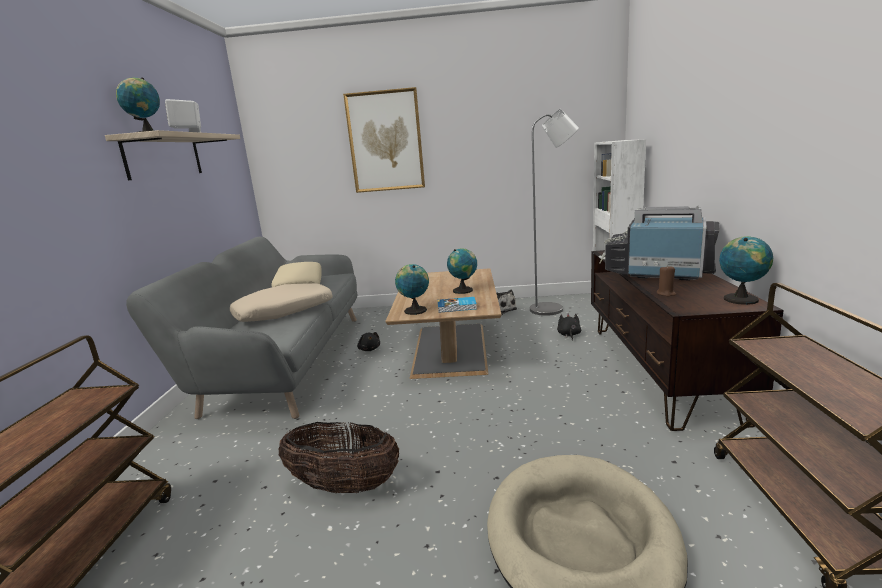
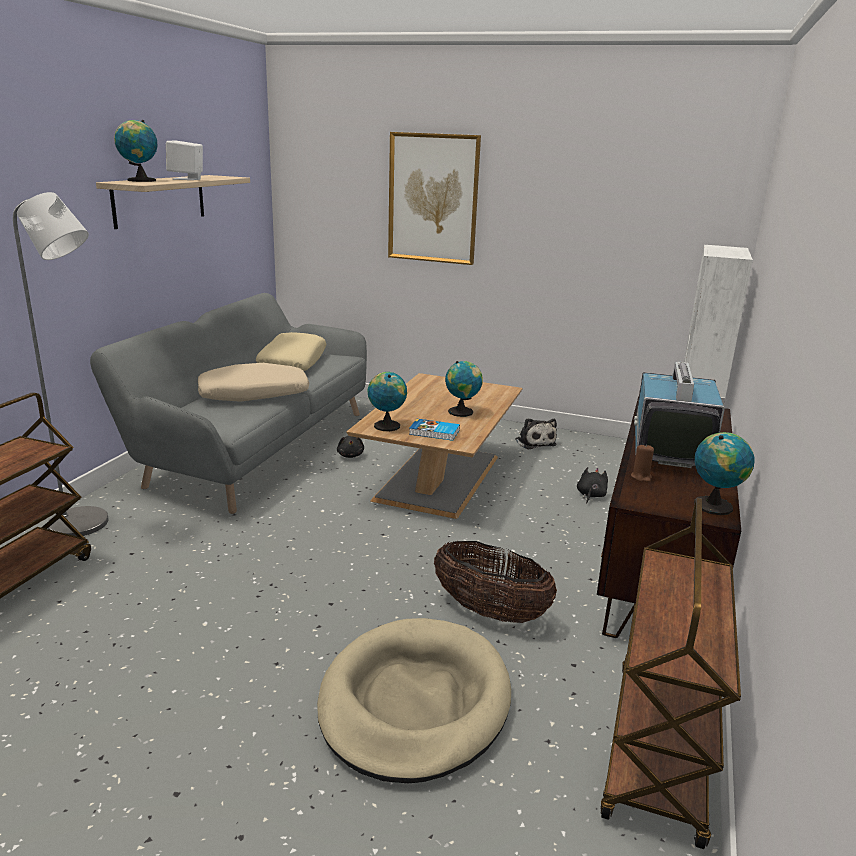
camera: 15 degrees right, 5 degrees up
(343, 486) = (237, 591): basket -> basket (490, 611)
(552, 309) = (601, 456): grey floor lamp -> grey floor lamp (87, 525)
(657, 273) = (670, 448): television -> television turned 60 degrees clockwise

